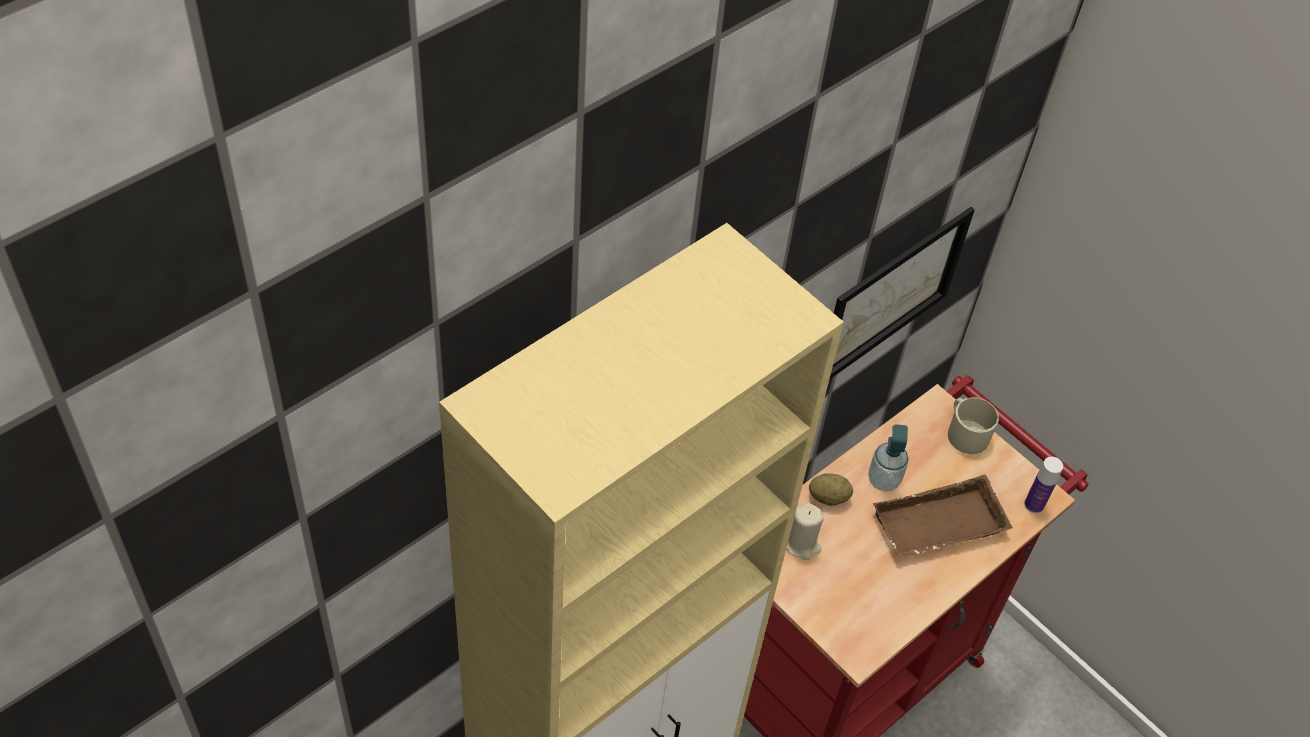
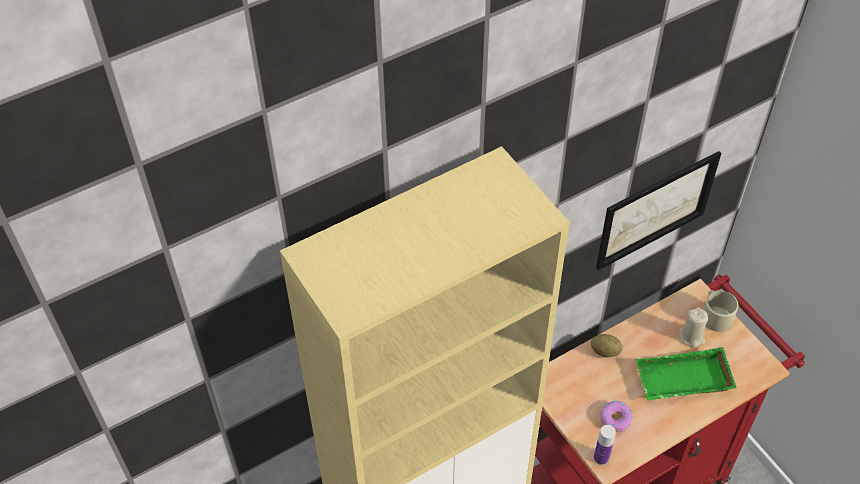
camera: 15 degrees right, 0 degrees up
(802, 544) = (580, 382): beige candle -> beige candle (691, 337)
(859, 589) = (616, 419): none -> donut
(883, 480) = (648, 343): soap dispenser -> none
(938, 528) = (682, 382): brown tray -> green tray
(1034, 505) = (757, 373): bottle -> bottle (601, 458)

